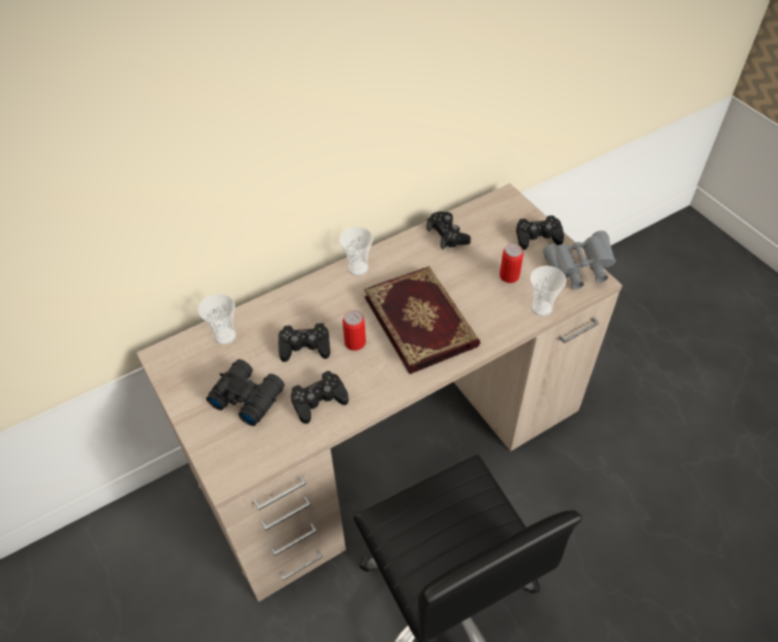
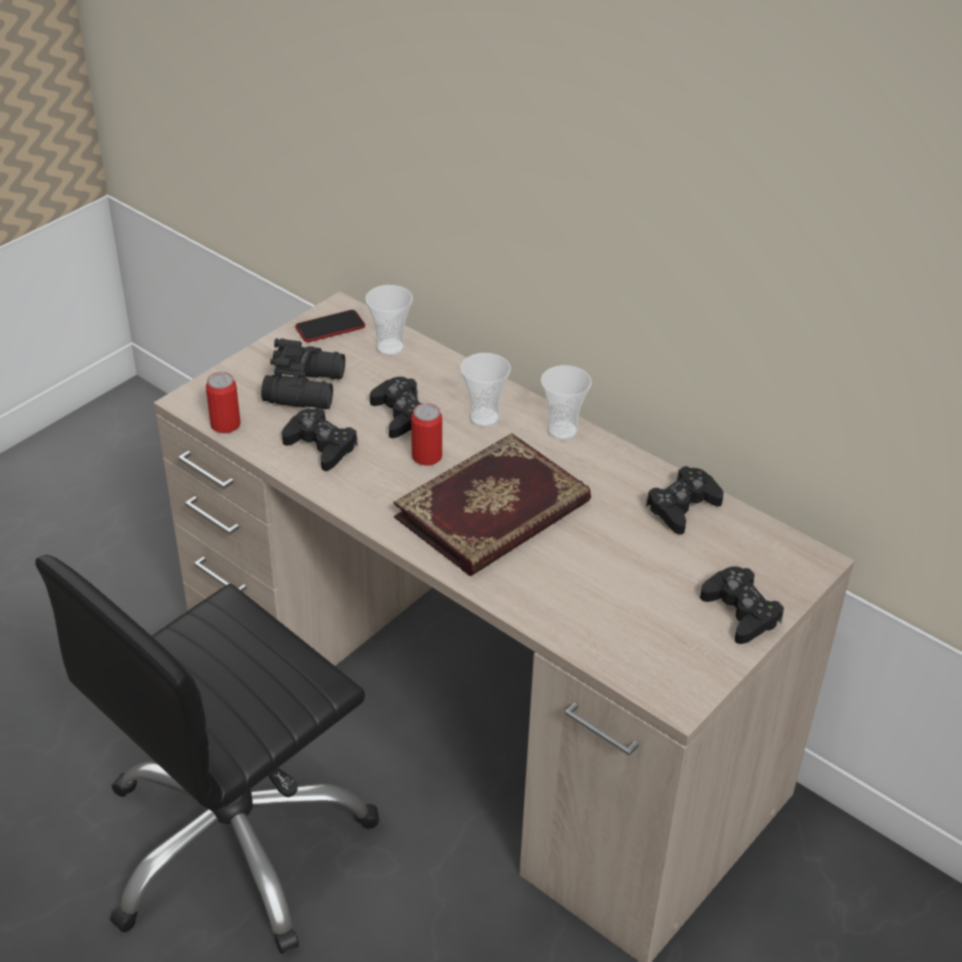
camera: 70 degrees right, 10 degrees down
(180, 367) = (330, 327): none -> phone
(509, 276) = (631, 590): can -> can (225, 424)
(541, 308) = (581, 637): cup -> cup (484, 418)
(578, 270) = (691, 673): grey binoculars -> none

